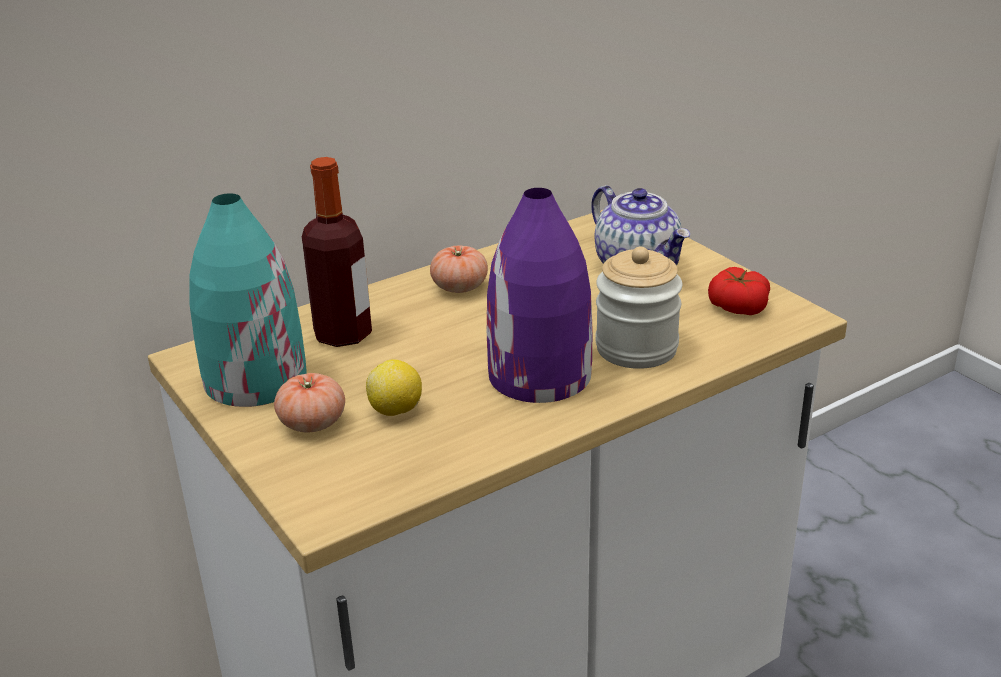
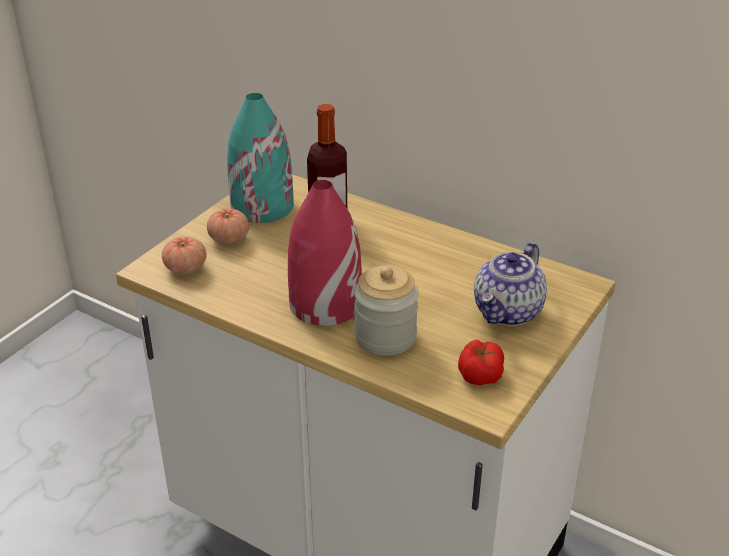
camera: 65 degrees right, 5 degrees up
(396, 410) = (256, 262): lemon -> none
(459, 287) = (417, 243): tomato -> tomato (185, 268)
(539, 376) = (324, 304): purple vase -> red vase

